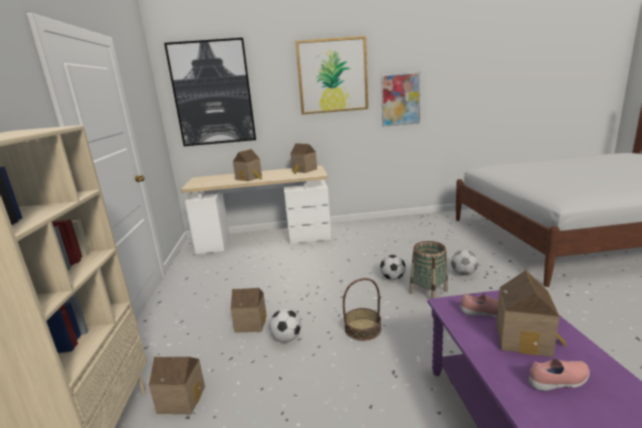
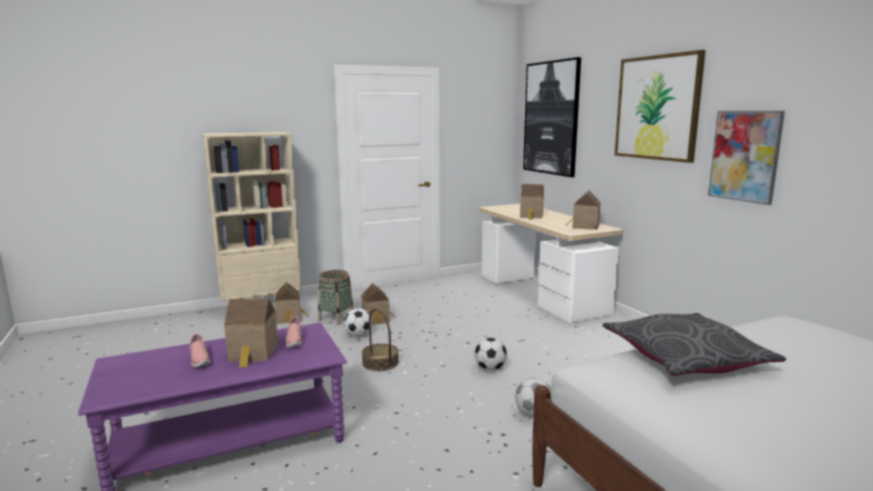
camera: 70 degrees right, 5 degrees down
(428, 292) = (468, 391): basket -> basket (336, 318)
(549, 184) = (684, 358): none -> grey pillow

